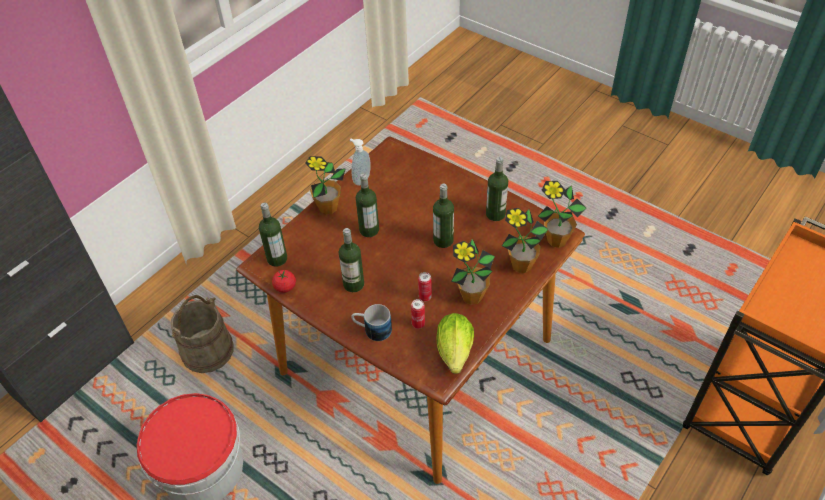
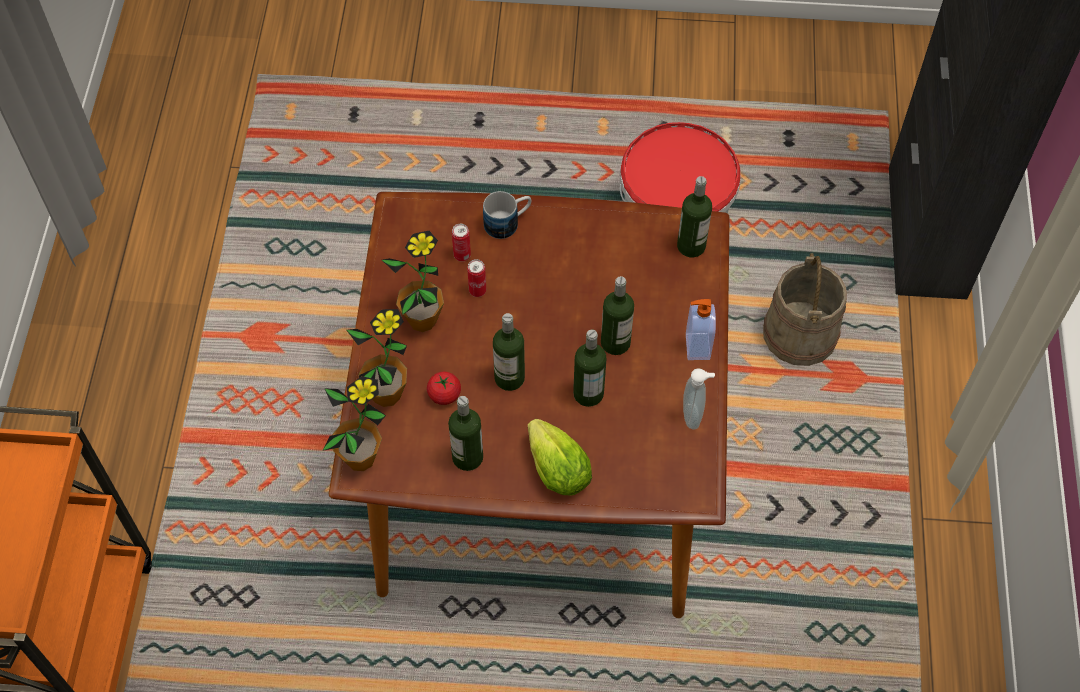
camera: 145 degrees right, 10 degrees up
(285, 287) = (648, 219): tomato -> tomato (444, 395)
(328, 208) = (696, 346): potted plant -> soap dispenser
(353, 284) = (573, 263): bottle -> bottle (588, 393)
(455, 355) = (397, 242): lettuce -> lettuce (555, 466)

